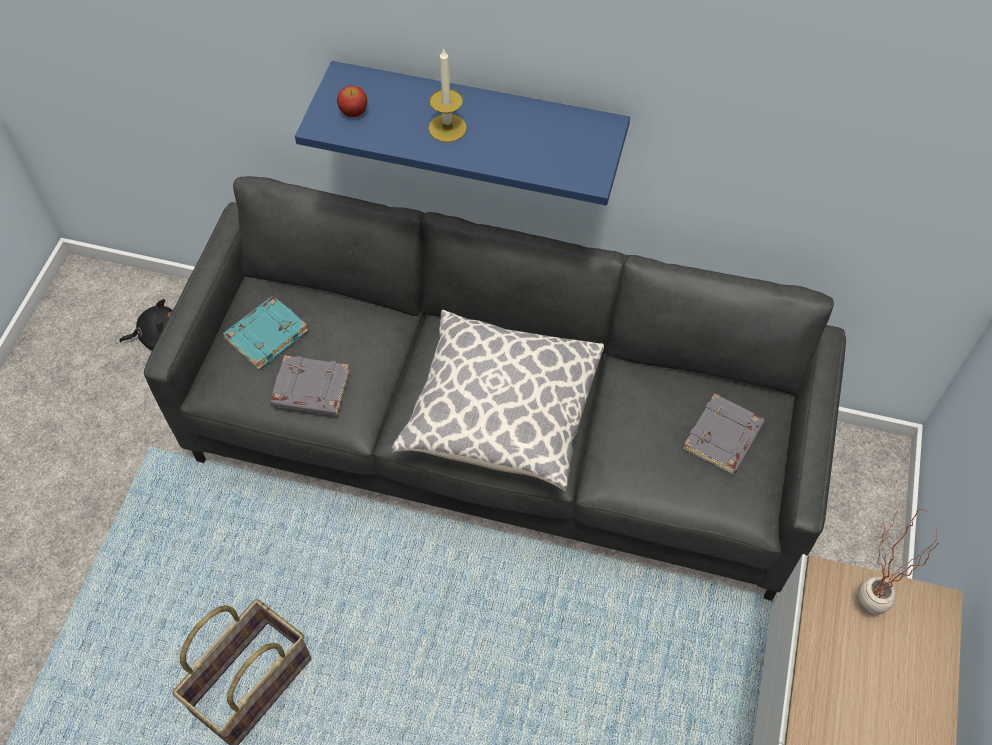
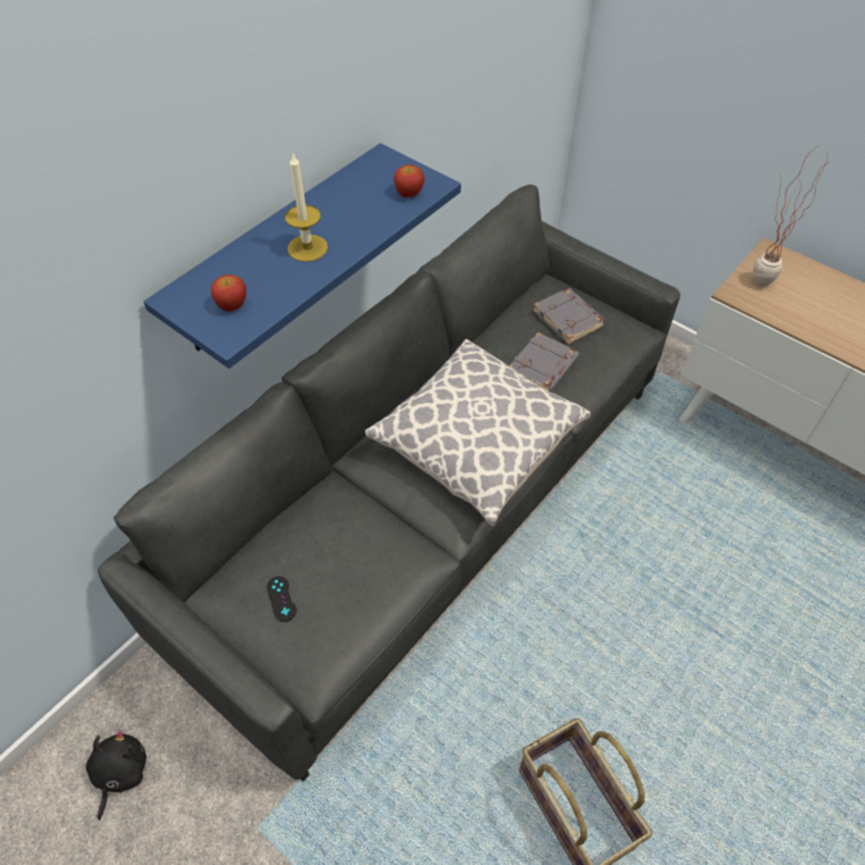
camera: 65 degrees left, 5 degrees down
(266, 334) = (281, 599): turquoise book -> black game controller
(310, 390) = (372, 581): grey book -> grey book (543, 368)
(565, 166) = (409, 193): none -> apple

